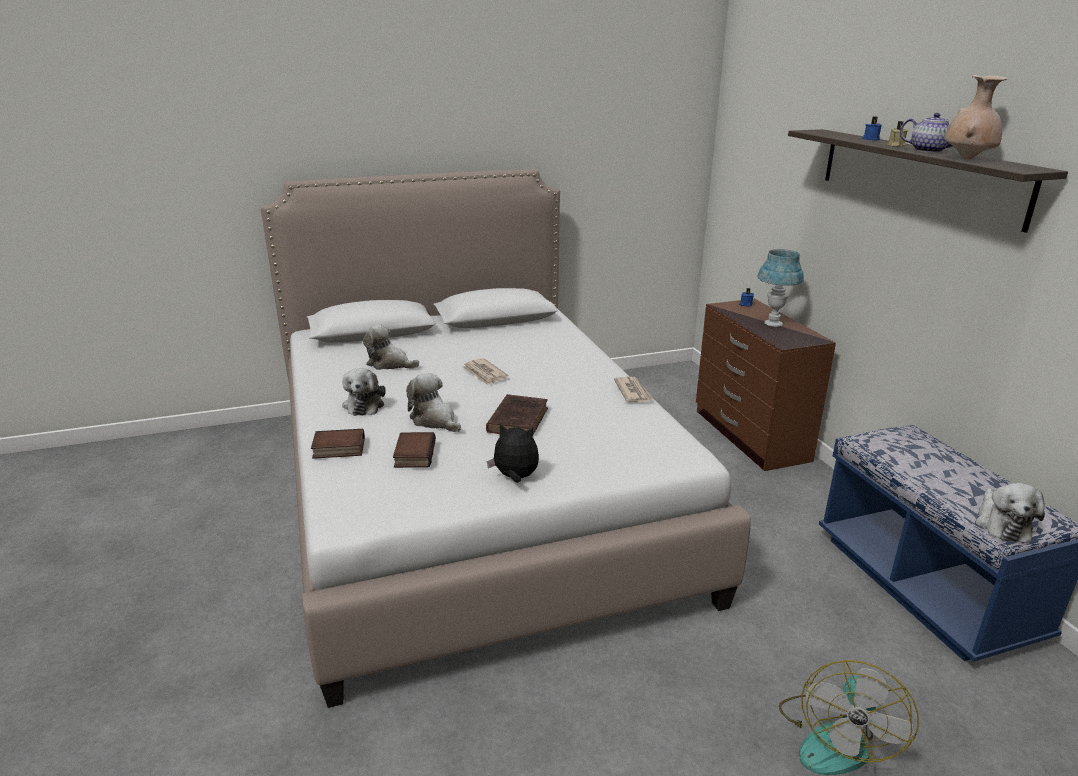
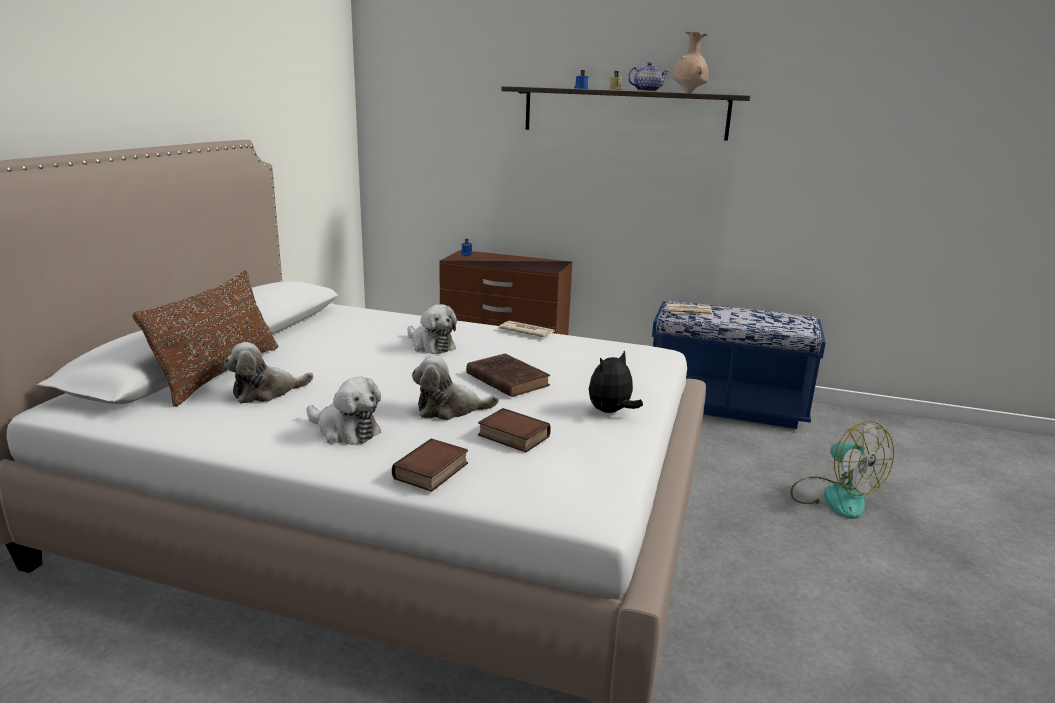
camera: 55 degrees left, 5 degrees down
(399, 342) = (220, 373): none -> brown pillow
(484, 374) = (388, 362): newspaper -> newspaper (689, 312)
(773, 324) = (514, 261): blue table lamp -> none
(1001, 523) = (797, 326): plush toy -> plush toy (431, 345)

